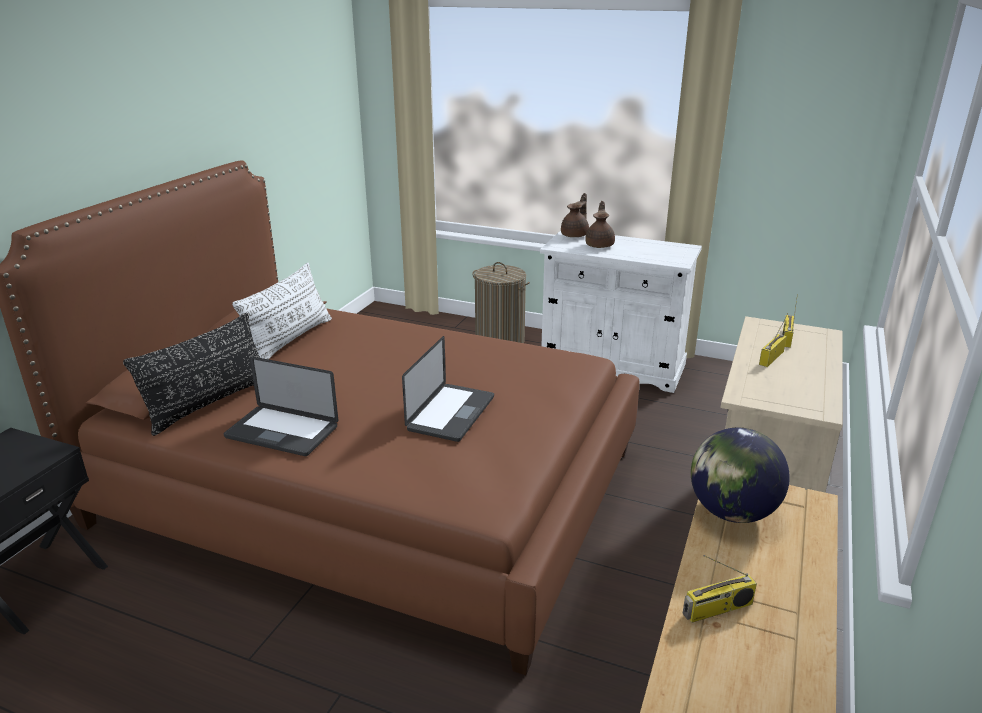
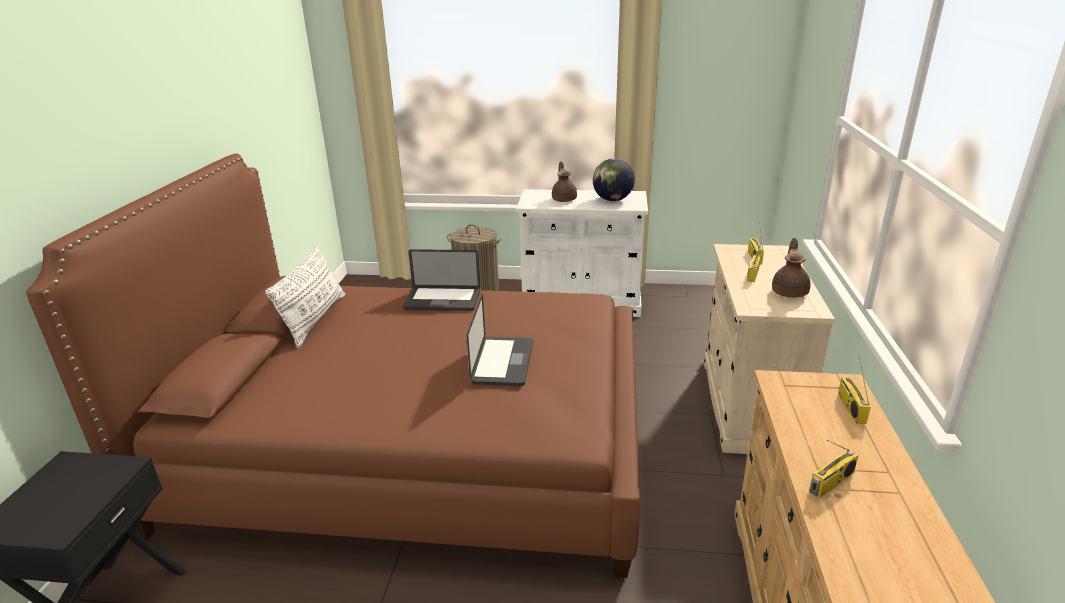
camera: 15 degrees left, 0 degrees up
(210, 403) = (266, 391): black pillow -> none
(282, 432) = (354, 406): laptop -> laptop (442, 300)
(575, 235) = (539, 193): brown teapot -> brown teapot (790, 292)
(732, 512) = (795, 403): globe -> globe (612, 200)
(797, 530) = (850, 407): none -> radio

